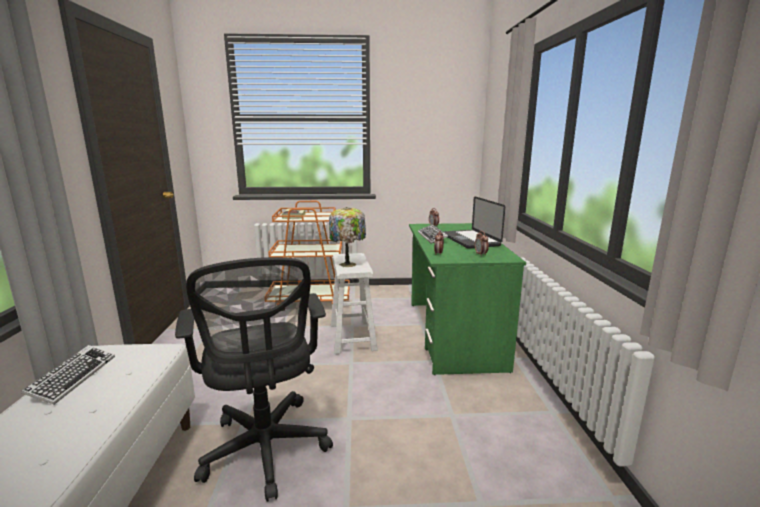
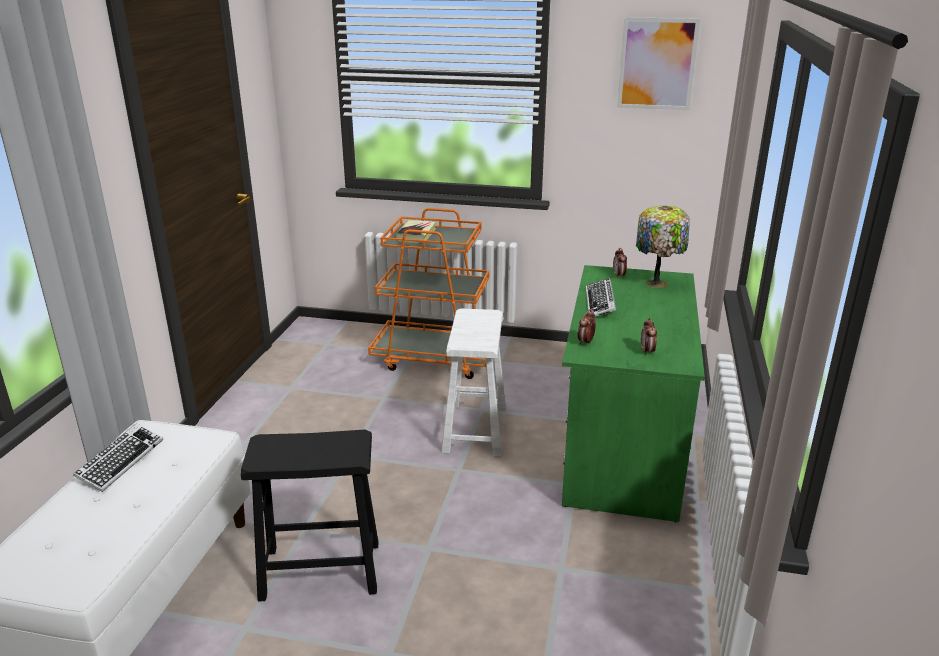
camera: 15 degrees right, 10 degrees up
(266, 451) = (321, 570): black office chair -> black stool
(348, 264) = (470, 332): table lamp -> table lamp (658, 283)
(435, 106) = (657, 64): none -> picture
(470, 240) = (654, 316): laptop -> none

